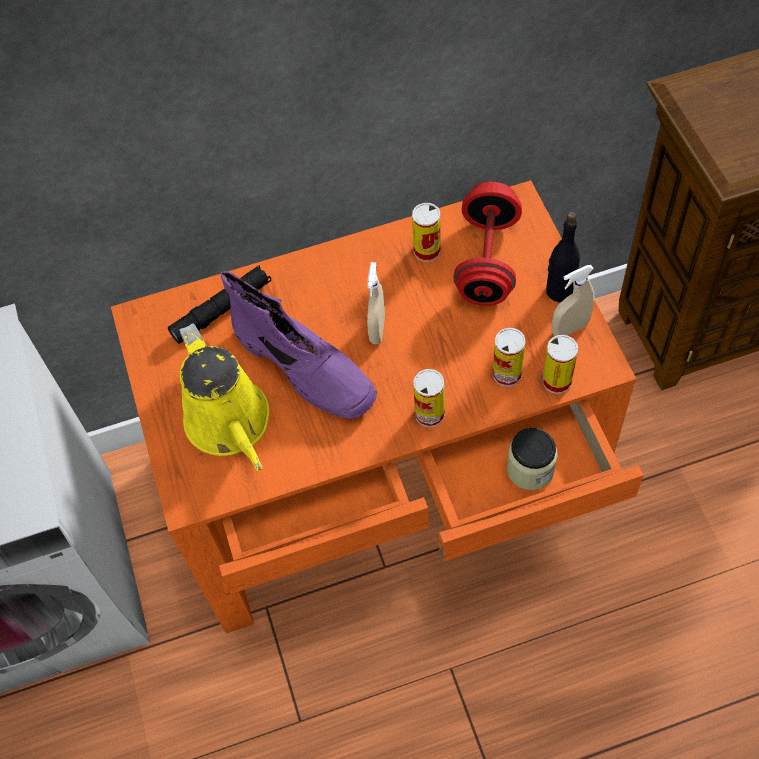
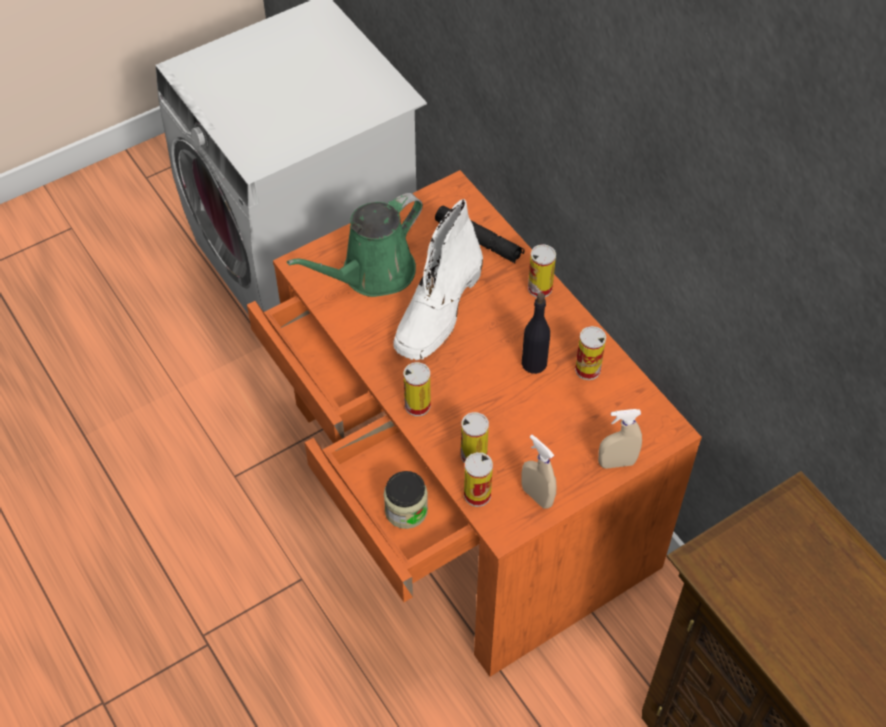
camera: 70 degrees right, 5 degrees down
(231, 425) = (372, 274): yellow watering can -> green watering can
(306, 368) = (438, 310): purple boot -> white boot
(309, 268) = (540, 288): none -> can
(377, 329) = (491, 350): beige spray bottle -> beige spray bottle (616, 463)
(487, 261) = (592, 418): red dumbbell -> none
(559, 291) = (576, 481): black bottle -> black bottle (534, 363)

